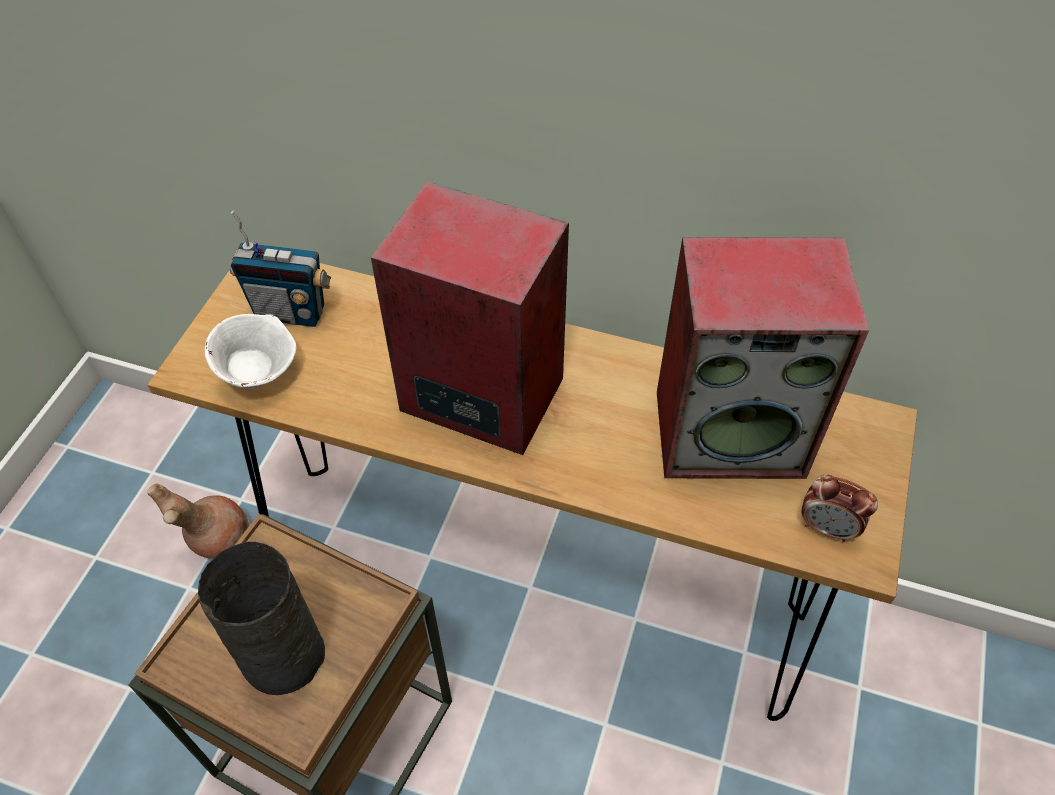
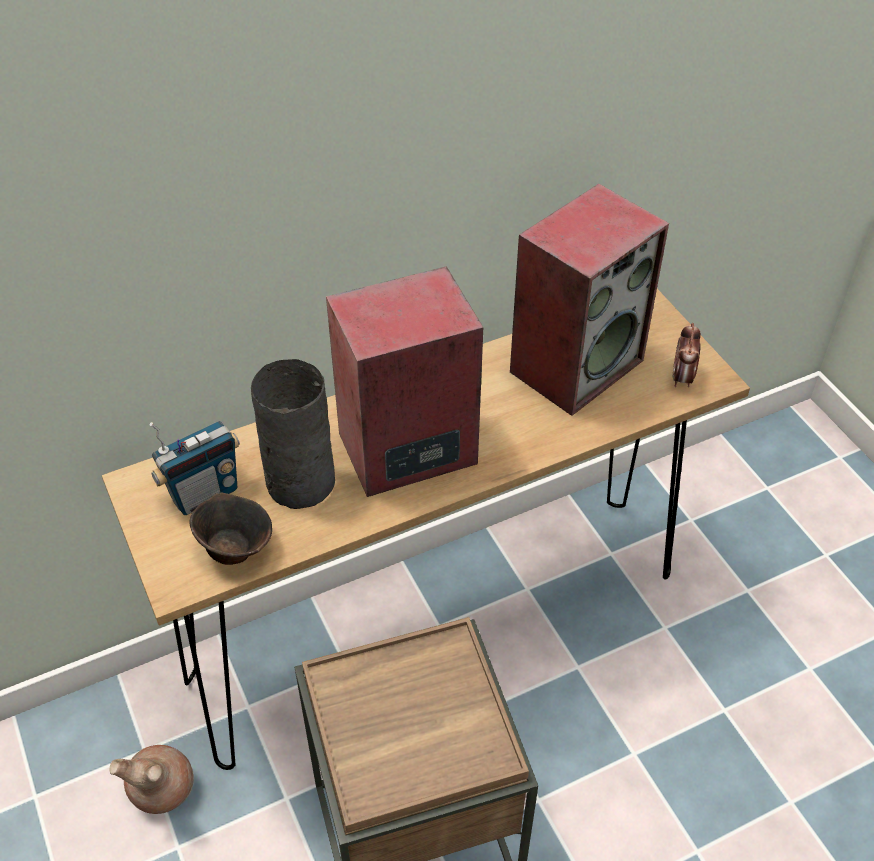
camera: 45 degrees left, 5 degrees down
(259, 373) = (235, 547): white bowl -> brown bowl
(282, 654) = (428, 727): grey vase -> grey vase (298, 482)
(827, 528) = (682, 378): alarm clock -> alarm clock turned 120 degrees clockwise

